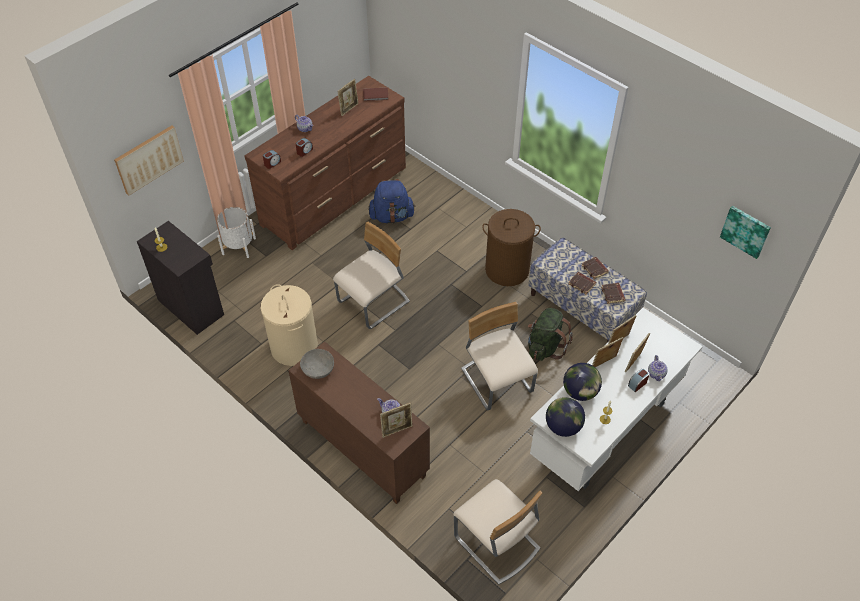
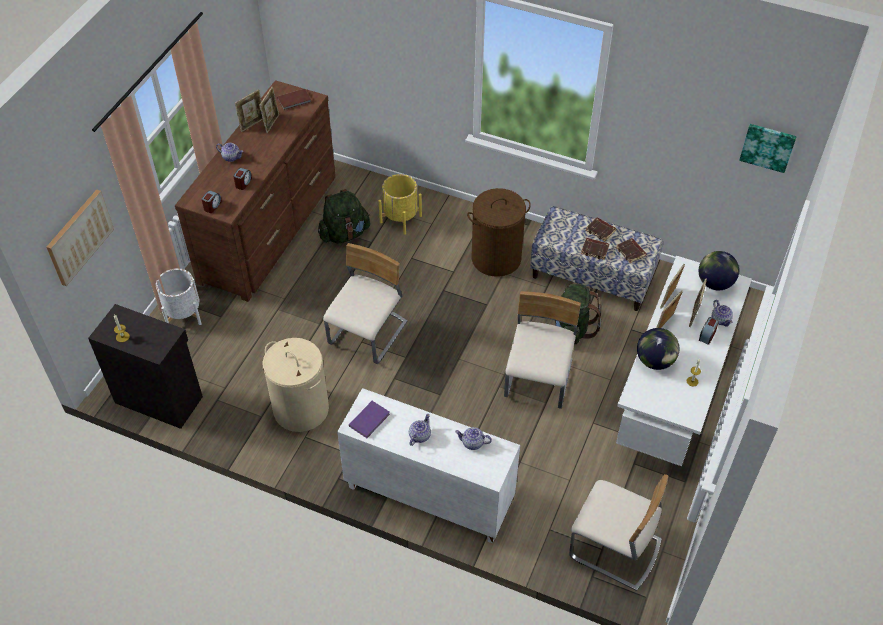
camera: 20 degrees left, 0 degrees up
(318, 369) = (370, 420): grey bowl -> purple book
(351, 394) = (419, 436): none -> teapot
(361, 448) = (427, 496): brown cabinet -> white cabinet
(392, 216) = (344, 234): blue backpack -> green backpack
(397, 430) = (487, 459): picture frame -> picture frame (252, 124)
(442, 216) = (400, 219): none -> yellow planter
(497, 381) = (539, 379): beige chair -> beige chair turned 60 degrees clockwise
(563, 426) = (654, 401): globe -> globe (714, 283)

